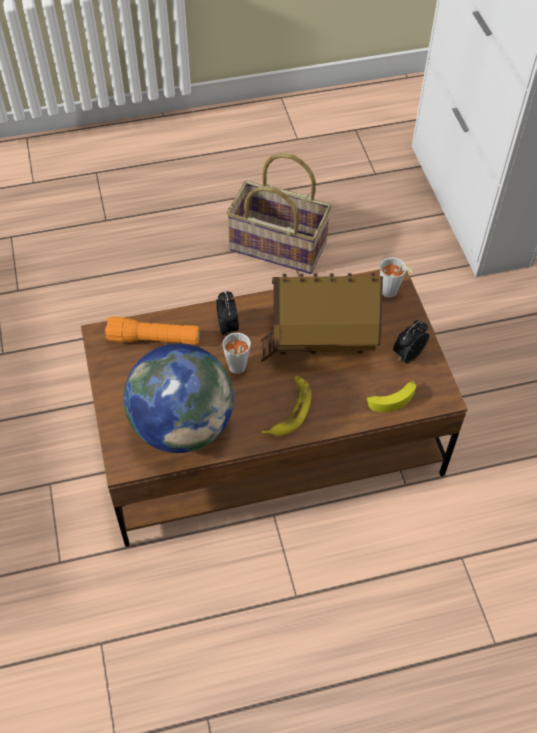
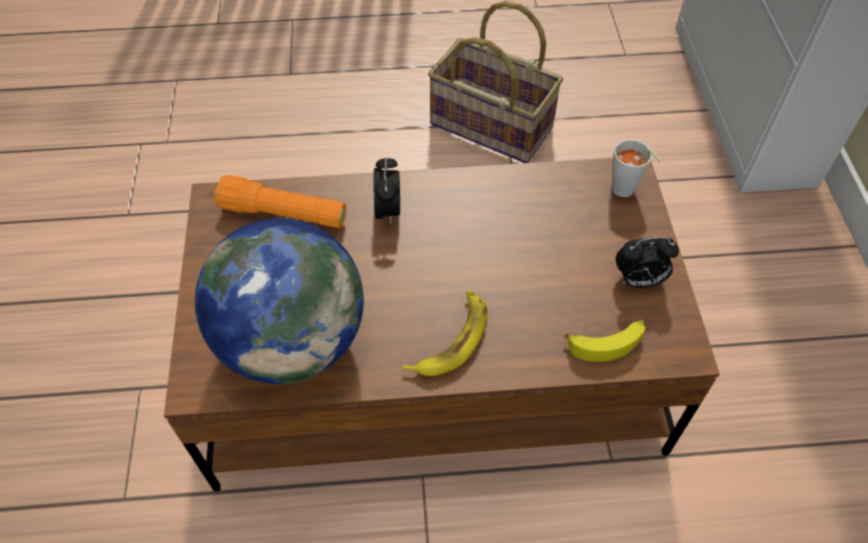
camera: 10 degrees right, 0 degrees up
(236, 370) = (387, 270): grey cup -> none
(321, 340) = (515, 244): toy house -> none
(408, 354) = (638, 280): alarm clock -> alarm clock turned 150 degrees counterclockwise

